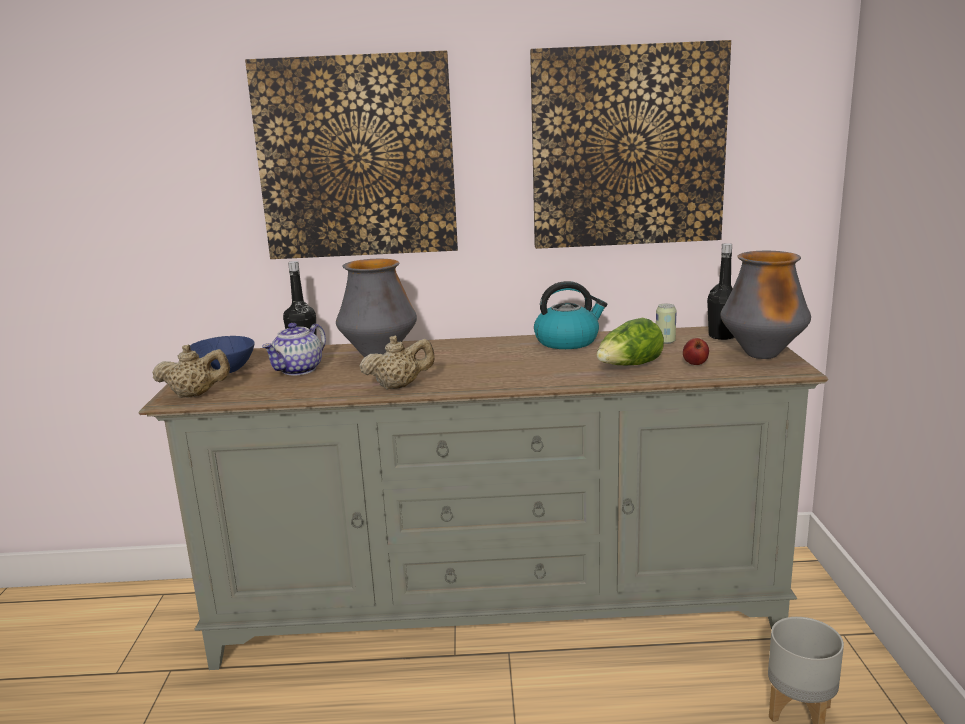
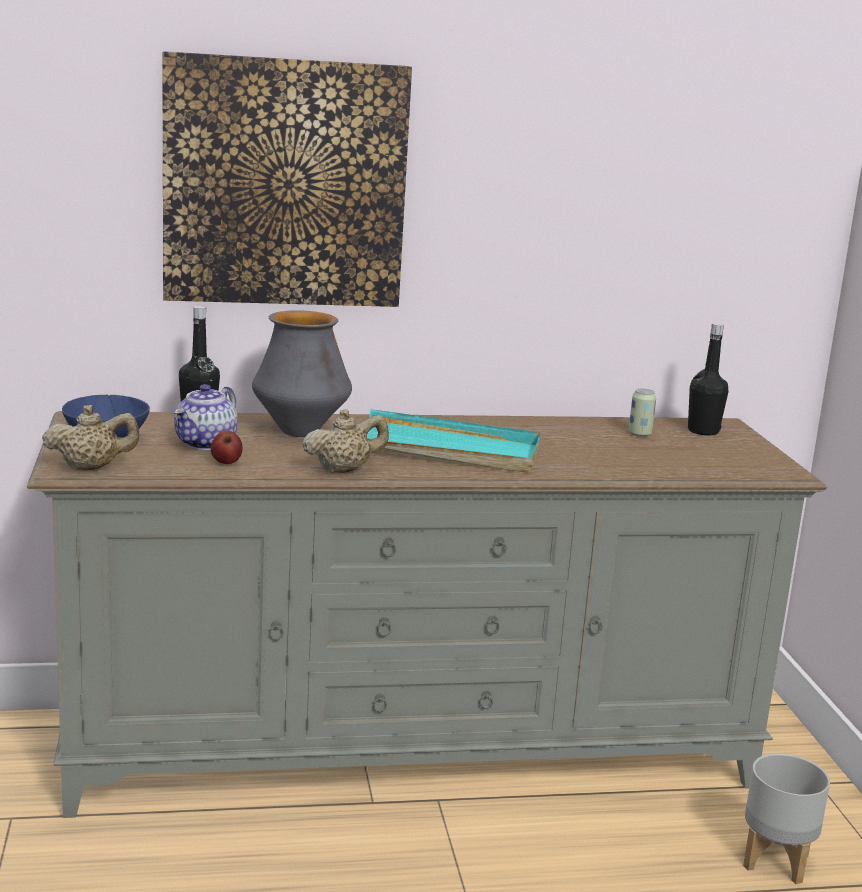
camera: 10 degrees left, 0 degrees up
(494, 364) = (447, 449): none -> turquoise tray
(567, 341) = (525, 427): kettle -> none
(627, 147) = (609, 199): picture -> none
(629, 366) = (607, 461): lettuce -> none
(695, 364) = (680, 462): apple -> apple (226, 462)
(762, 355) = (753, 456): vase -> none

